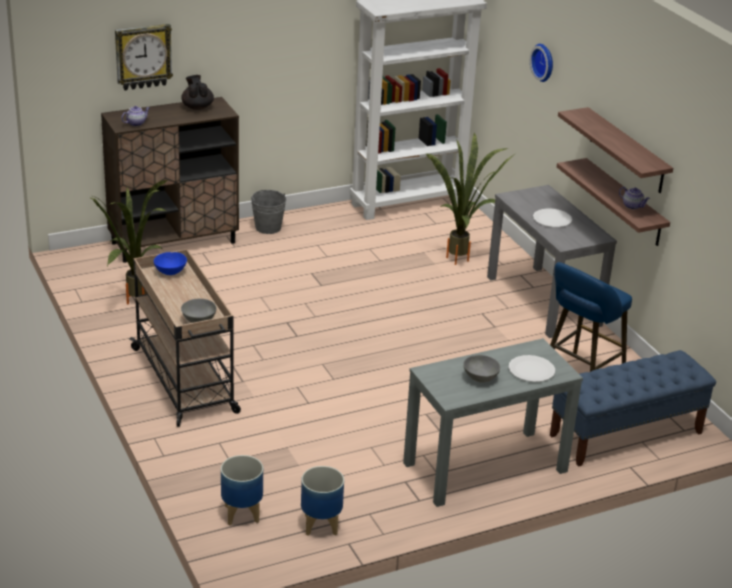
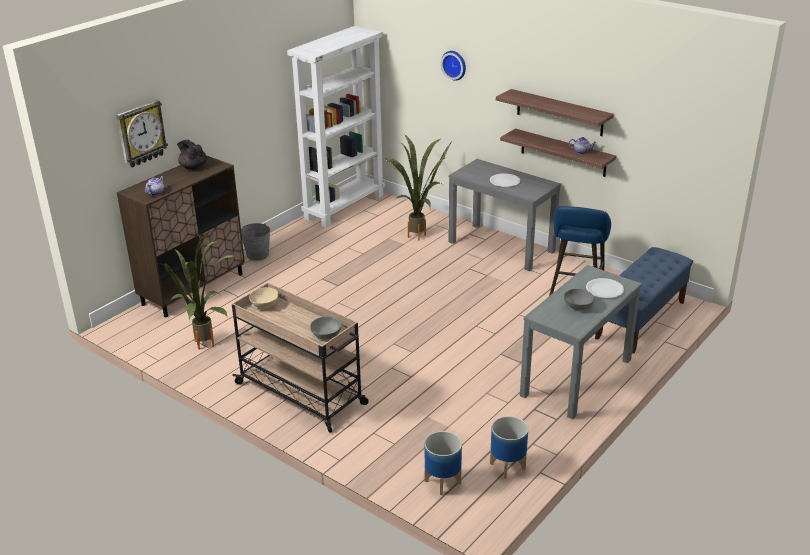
camera: 25 degrees left, 0 degrees up
(170, 271) = (264, 305): blue bowl -> beige bowl

